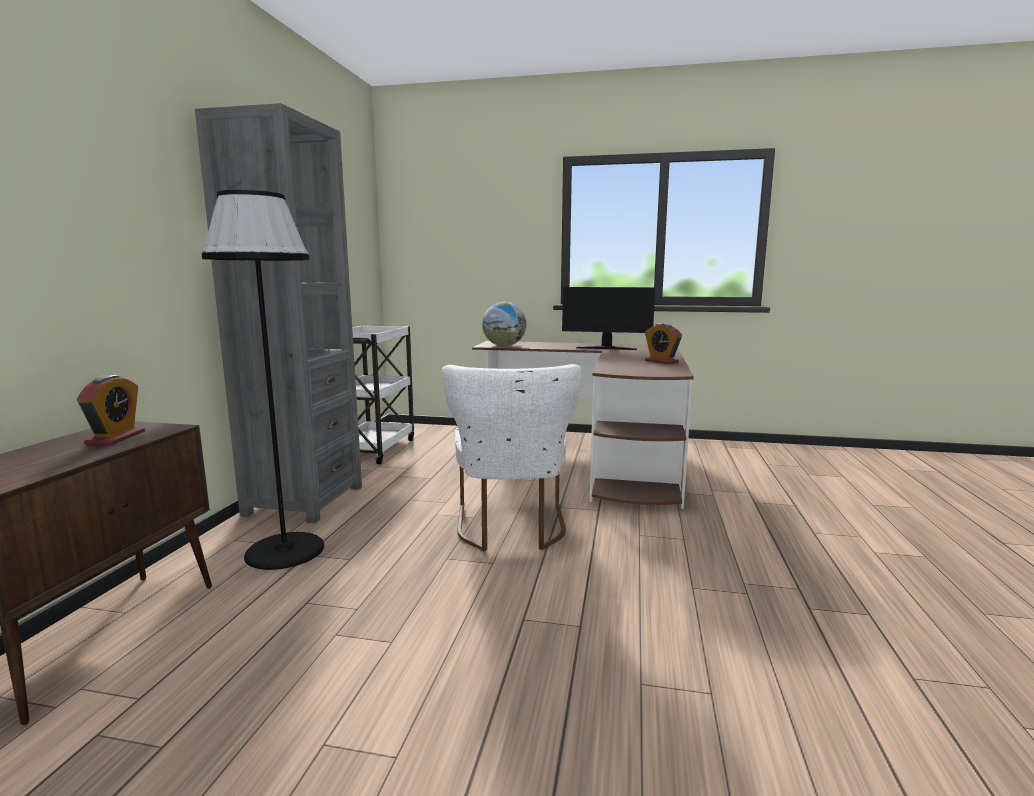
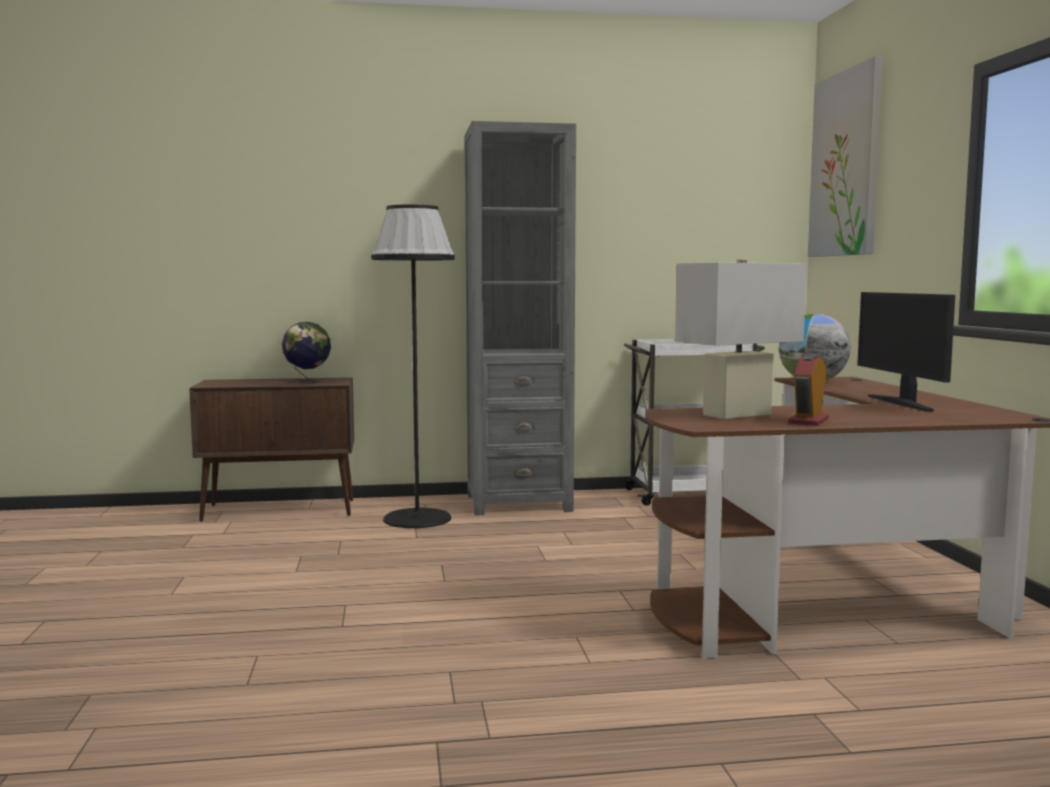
camera: 70 degrees right, 5 degrees down
(116, 438) = (307, 382): alarm clock -> globe
(428, 199) = (845, 164): none -> picture
(511, 529) = (530, 577): white chair -> none
(634, 366) = (737, 415): none -> white table lamp

